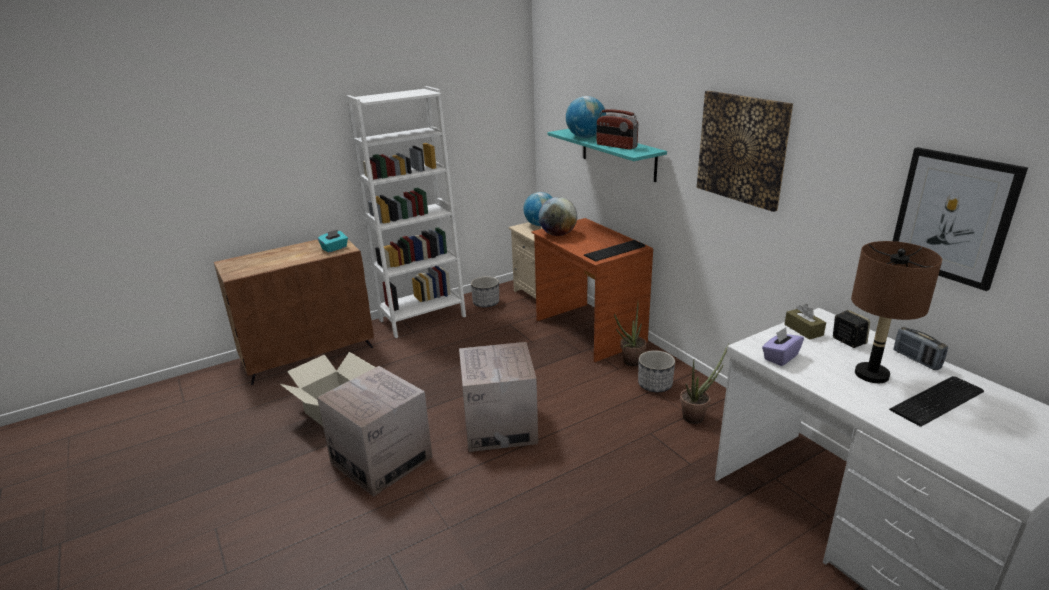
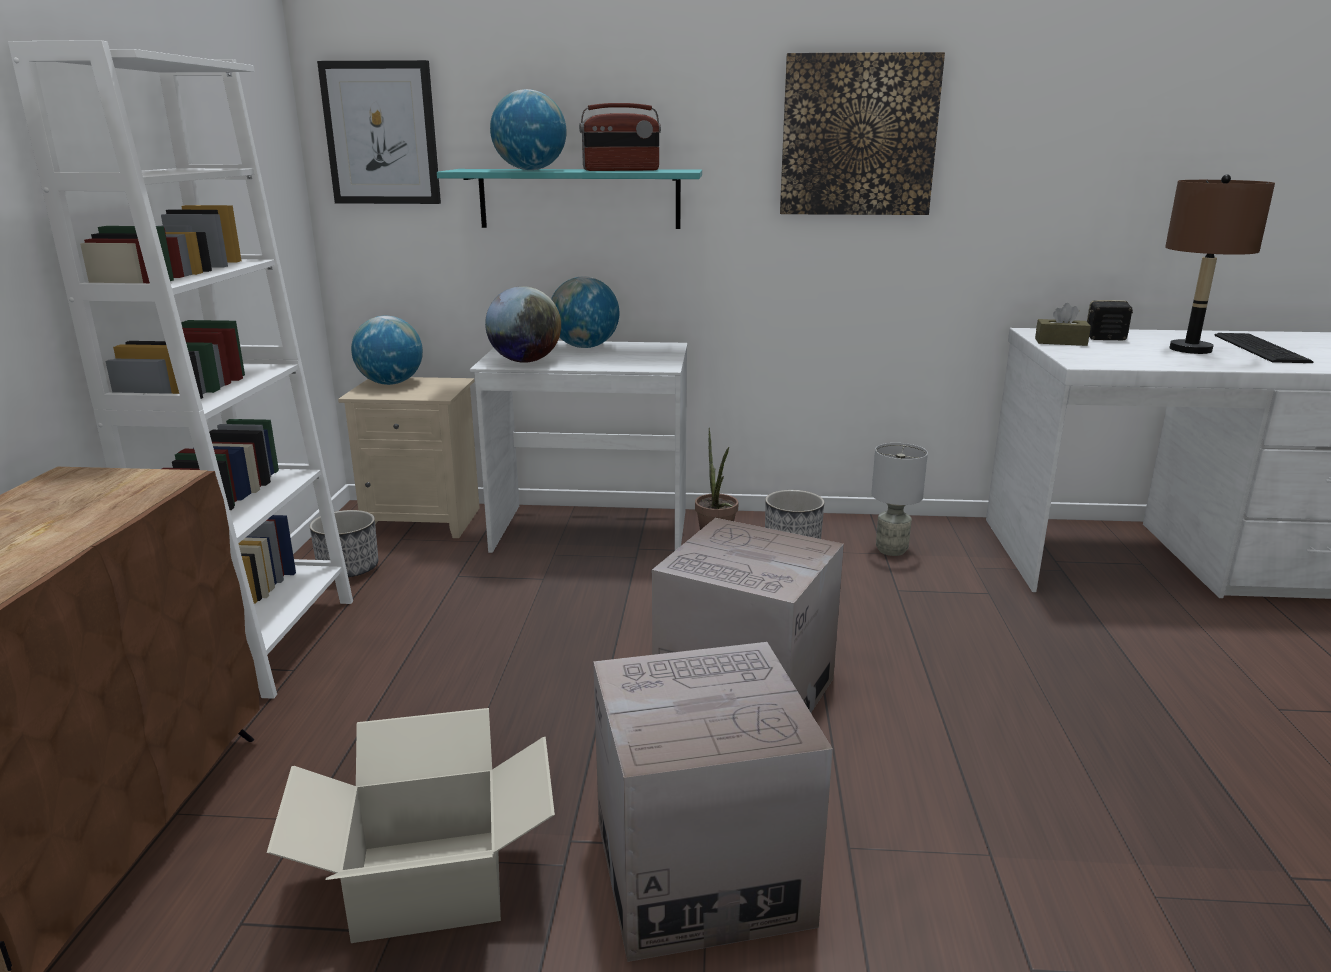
camera: 55 degrees left, 5 degrees down
(334, 248) = (125, 488): turquoise tissue box -> none
(588, 331) = (591, 531): brown desk -> white desk
(602, 234) = (585, 347): none -> globe
(616, 251) = (659, 355): keyboard -> none
(697, 416) = (892, 550): potted plant -> grey table lamp
(780, 357) = (1121, 361): purple tissue box -> none
(916, 360) = (1168, 334): radio -> none
(953, 217) = (1168, 158): picture -> picture (381, 133)

